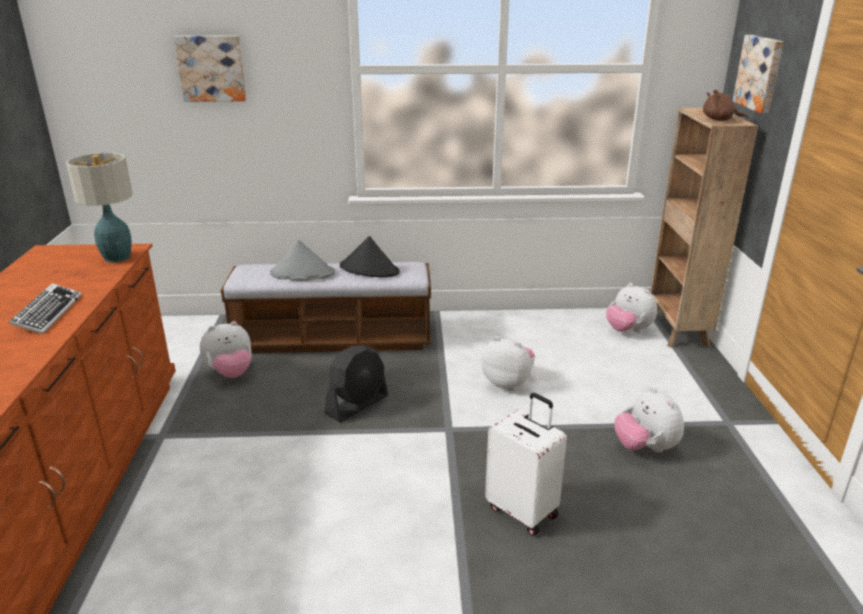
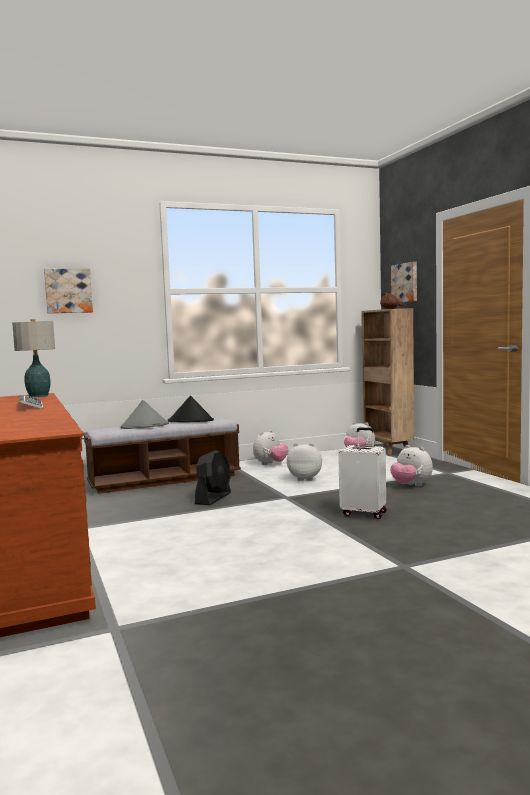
camera: 20 degrees left, 20 degrees down
(230, 373) = (102, 501): plush toy -> plush toy (270, 464)

